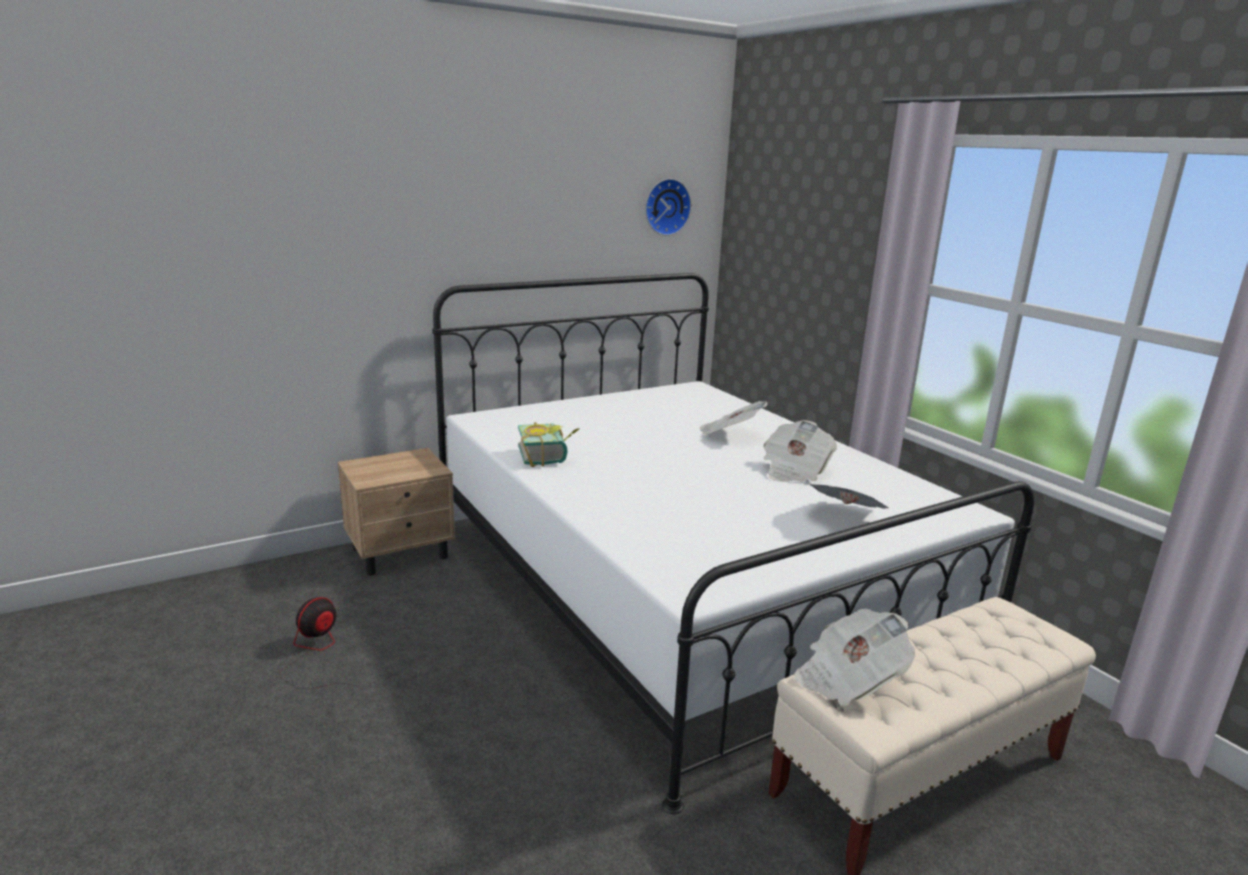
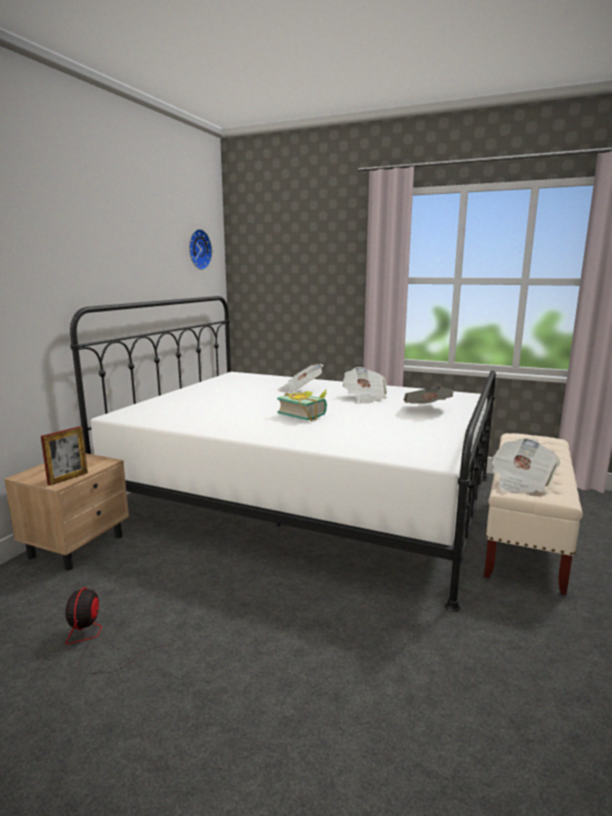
camera: 35 degrees left, 5 degrees down
(381, 479) = (68, 478): none -> picture frame
(548, 456) = (216, 422): book -> book (305, 415)

